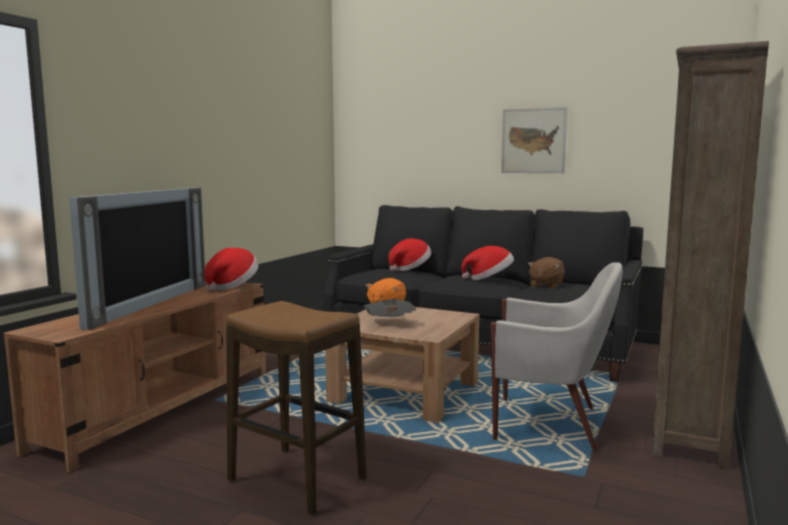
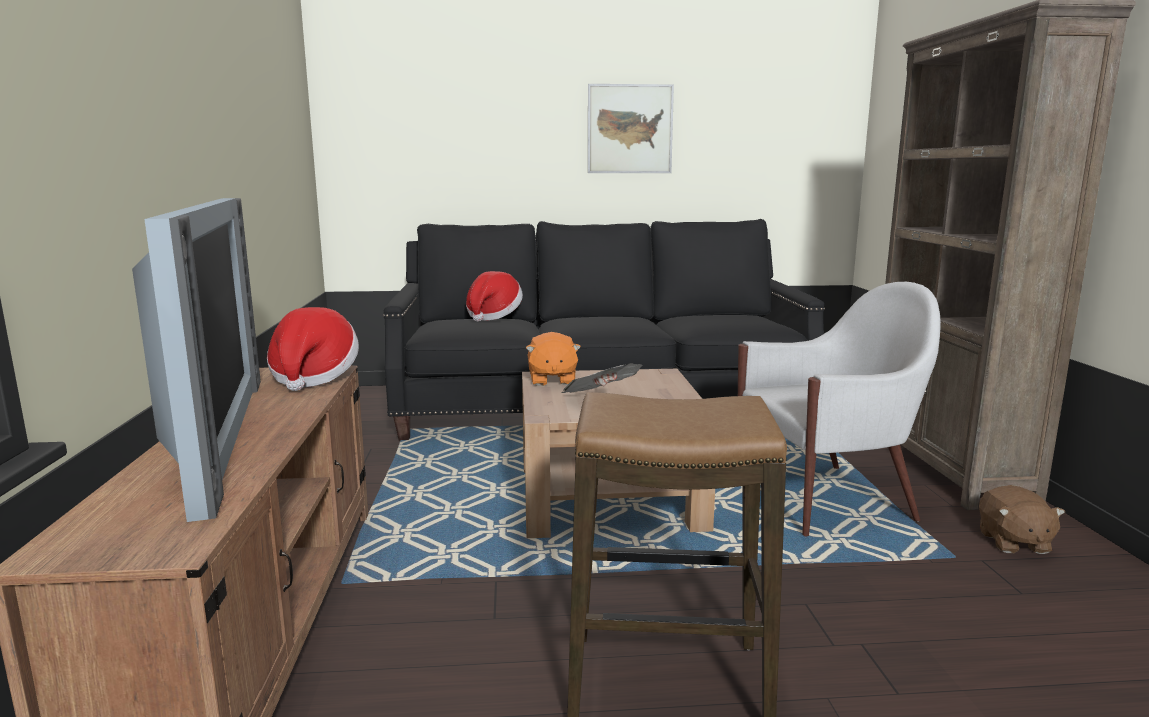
camera: 30 degrees left, 5 degrees up
(489, 279) = (624, 319): hat -> none
(546, 286) = (704, 321): brown plush toy -> brown plush toy (1013, 542)

